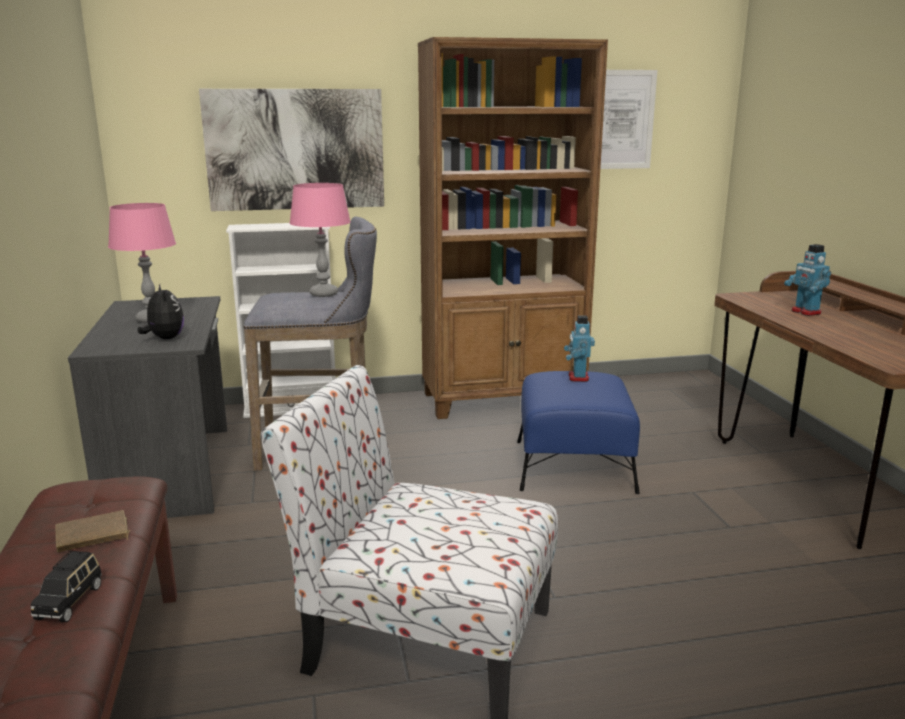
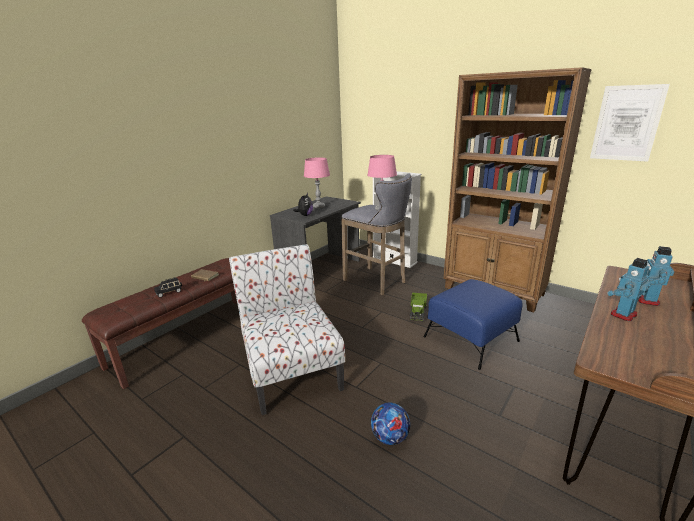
camera: 50 degrees right, 5 degrees up
(295, 149) = (412, 135): picture -> none
(458, 464) = (418, 312): none -> toy truck
(577, 378) = (484, 289): toy robot -> toy robot (622, 314)
(690, 621) = (390, 437): none -> football

